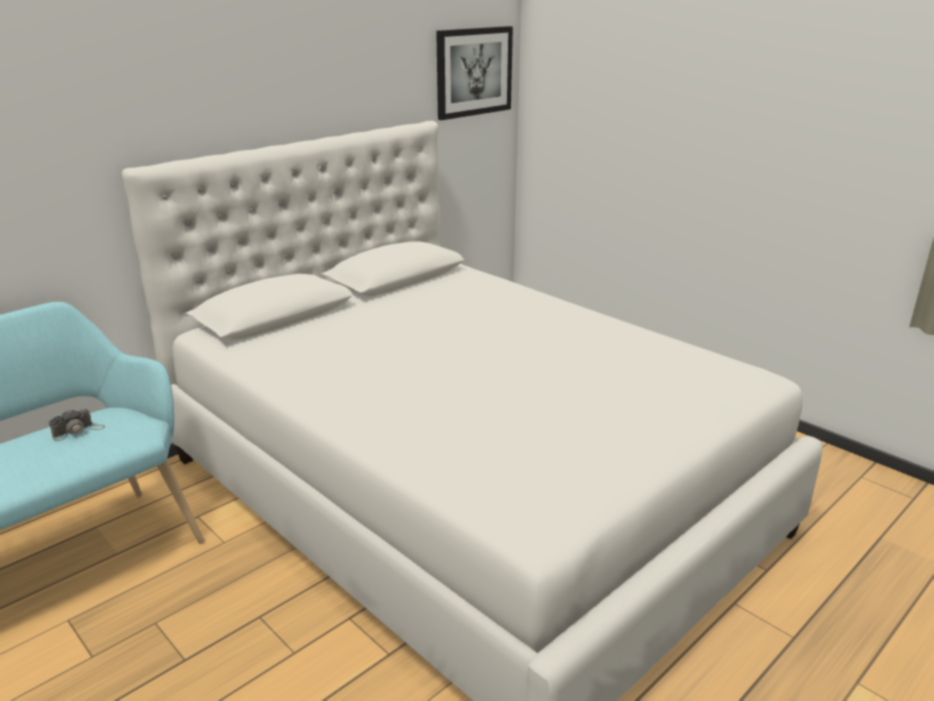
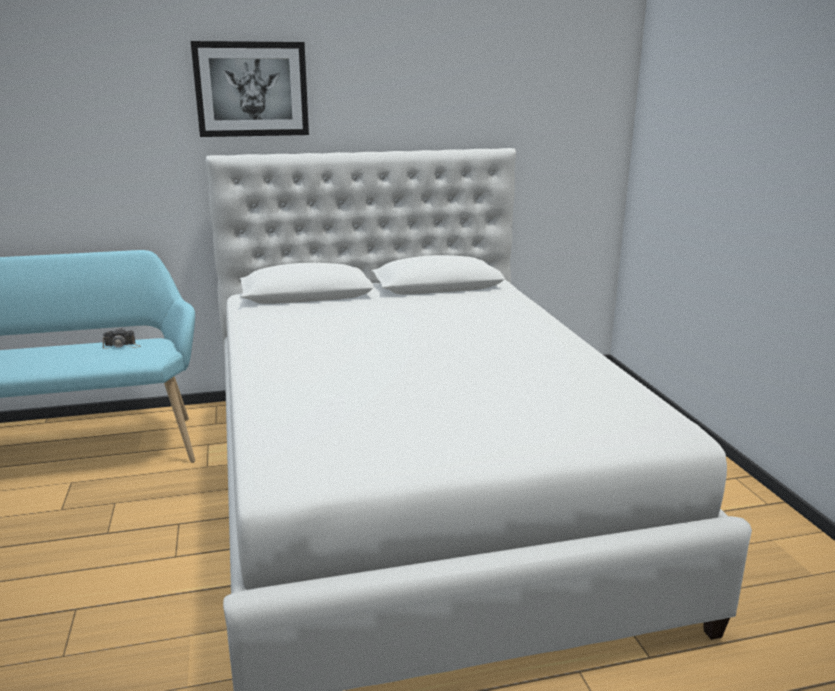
camera: 30 degrees right, 5 degrees down
(474, 72) = (574, 107): picture -> picture (251, 89)

